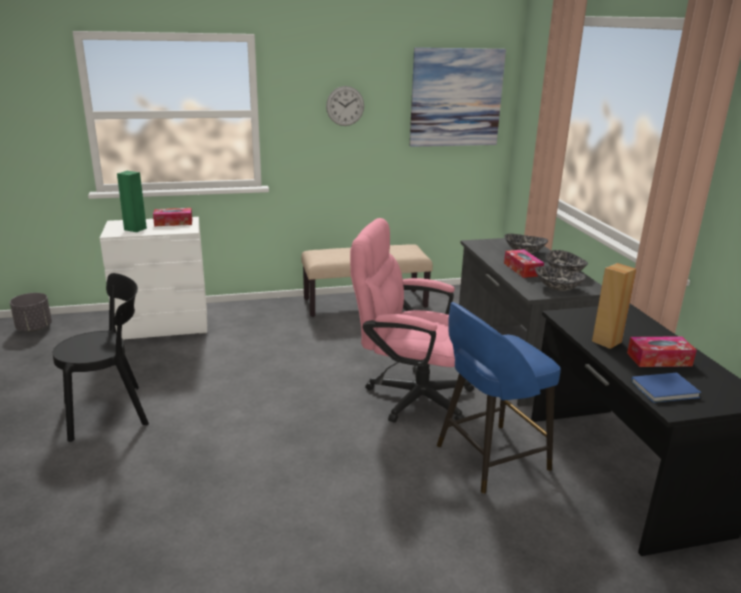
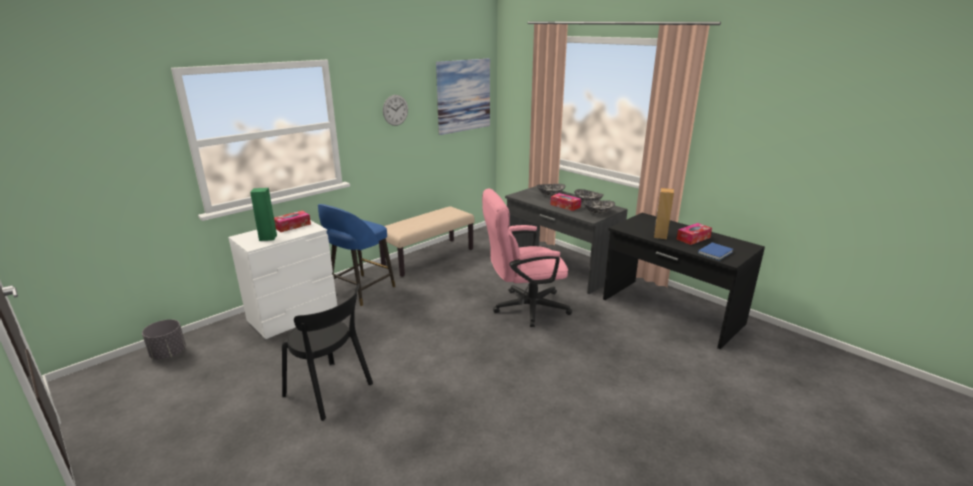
camera: 30 degrees left, 0 degrees up
(111, 411) = (331, 391): black chair -> black chair turned 90 degrees clockwise
(489, 458) = (605, 328): blue stool -> blue stool (360, 290)

